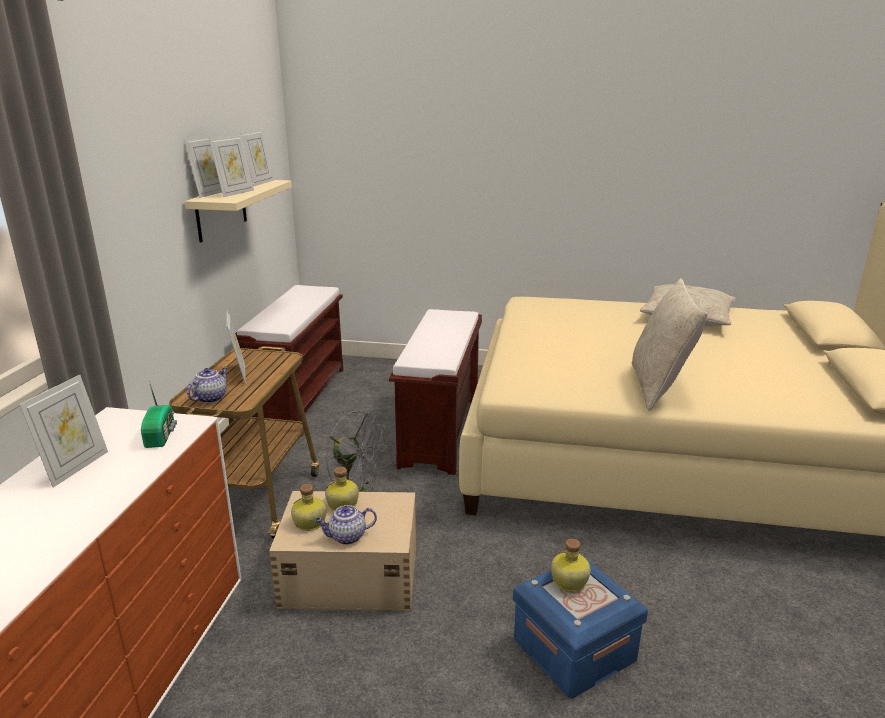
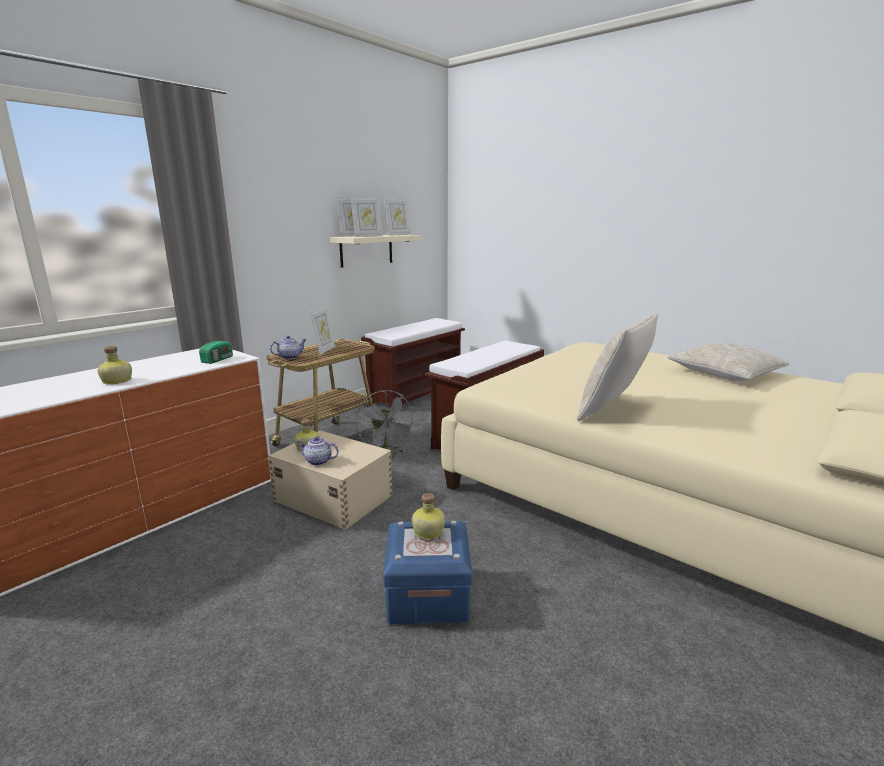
camera: 30 degrees right, 5 degrees down
(76, 467) = (160, 363): picture frame -> none
(342, 504) = (338, 444): bottle -> bottle (116, 381)

